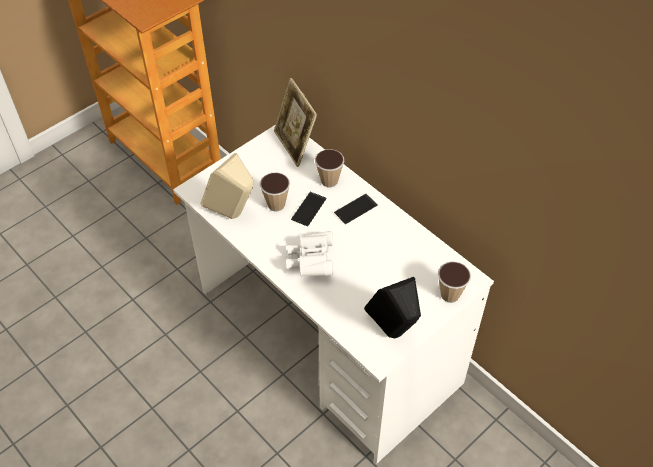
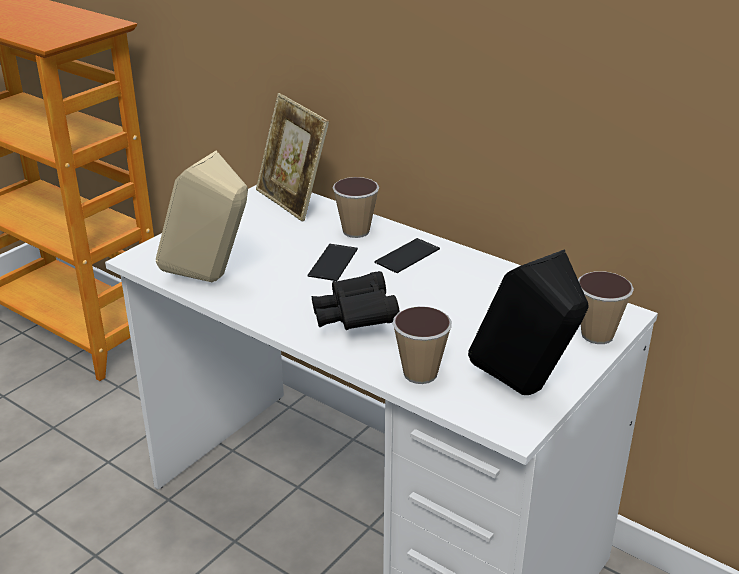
camera: 10 degrees left, 20 degrees down
(276, 204) = (279, 263): cup -> cup (420, 373)
(311, 261) = (355, 319): white binoculars -> black binoculars

